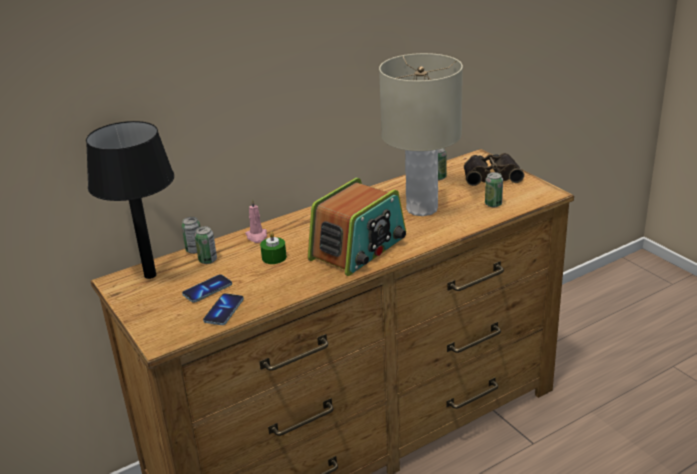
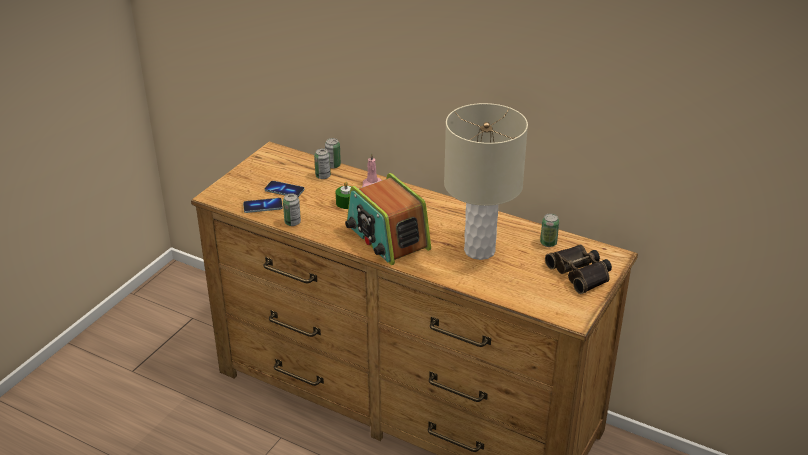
camera: 60 degrees right, 5 degrees up
(151, 275) = (288, 161): black table lamp -> none
(359, 248) = (387, 238): radio -> radio turned 45 degrees clockwise
(493, 204) = (521, 289): can -> can (292, 222)

